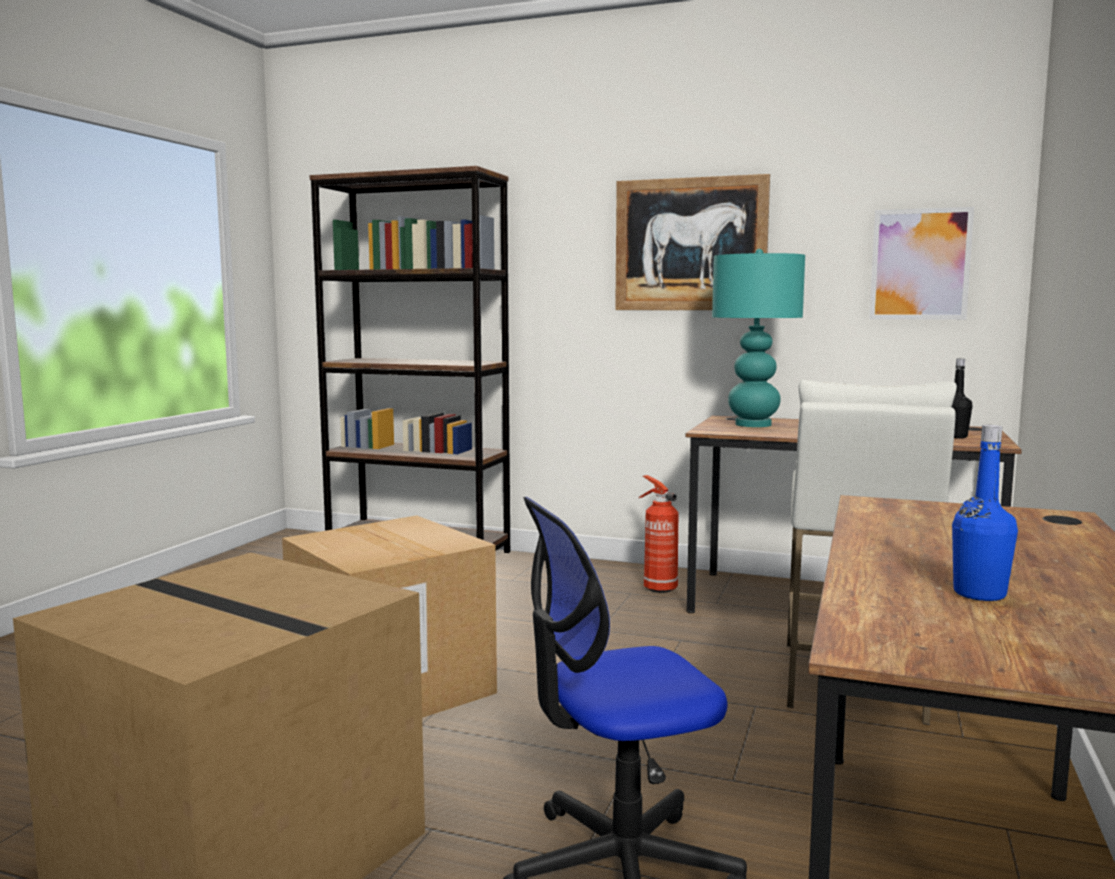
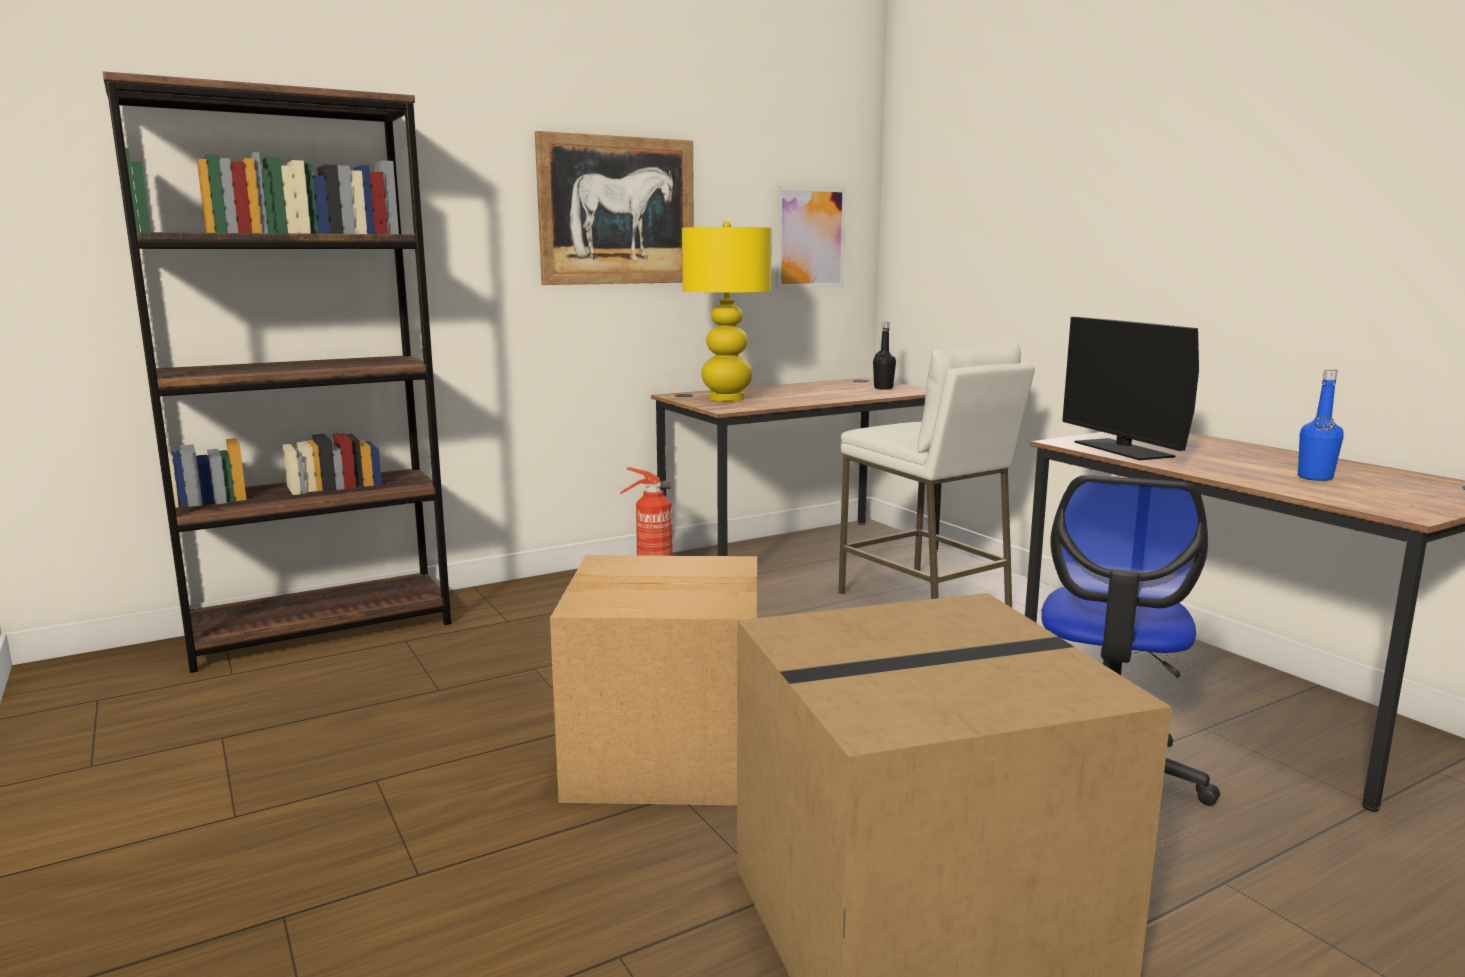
camera: 50 degrees left, 5 degrees up
(752, 424) = (726, 398): turquoise table lamp -> yellow table lamp
(896, 519) = (1122, 449): none -> monitor

